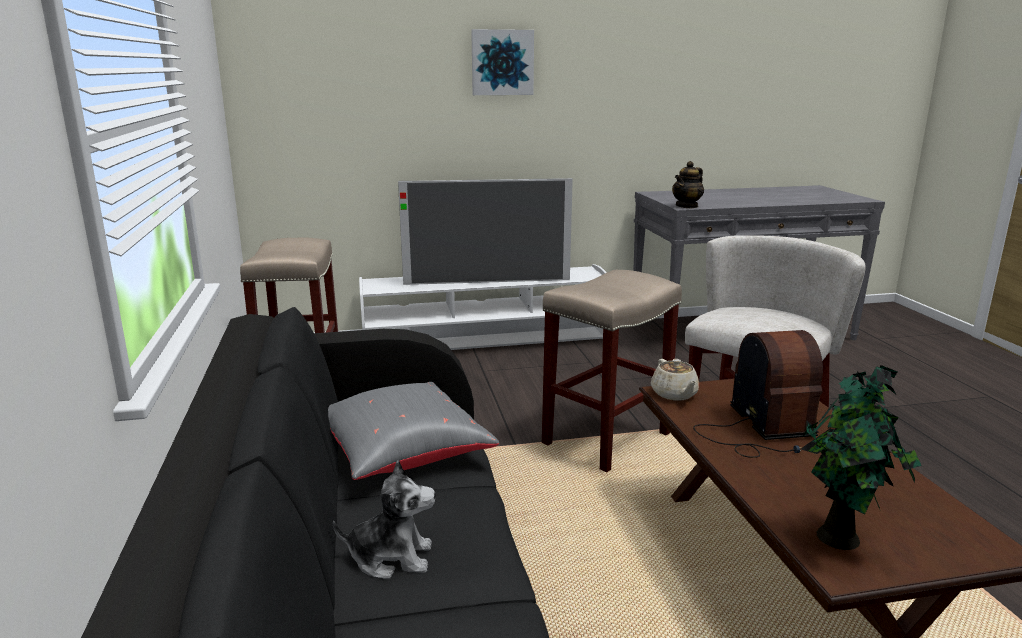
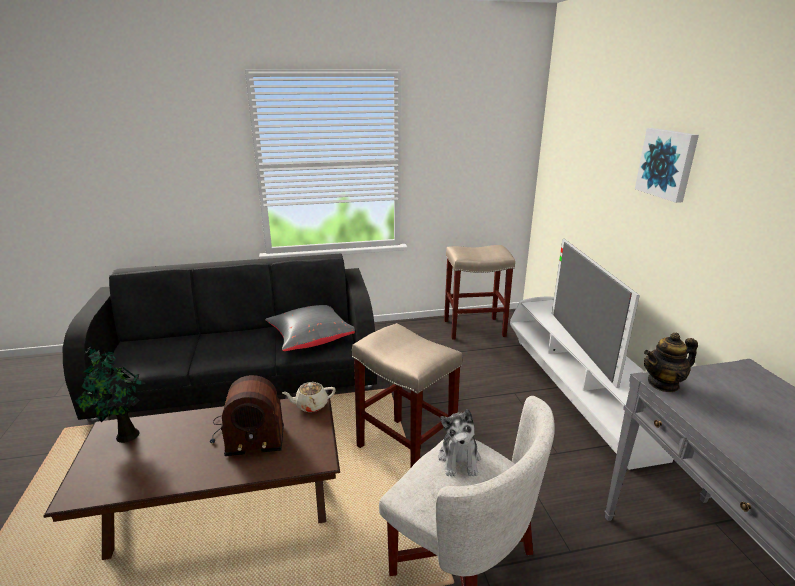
camera: 90 degrees right, 5 degrees up
(391, 557) = (230, 342): plush toy -> plush toy (459, 459)
(687, 206) = (663, 383): teapot -> teapot turned 60 degrees counterclockwise

